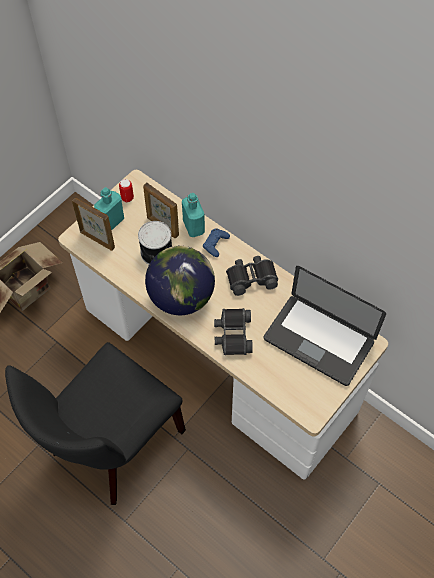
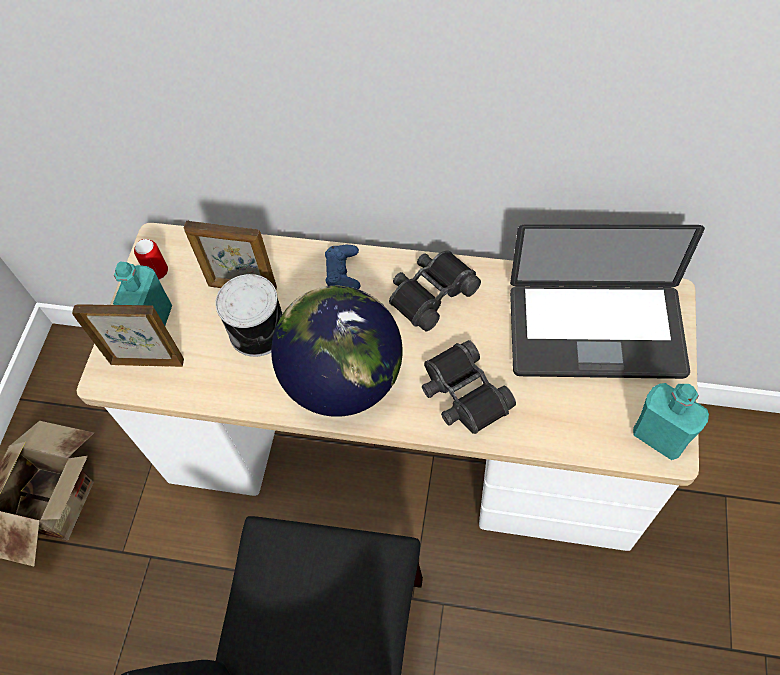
camera: 25 degrees left, 0 degrees up
(193, 227) = (292, 263): turquoise bottle -> turquoise bottle (659, 437)

